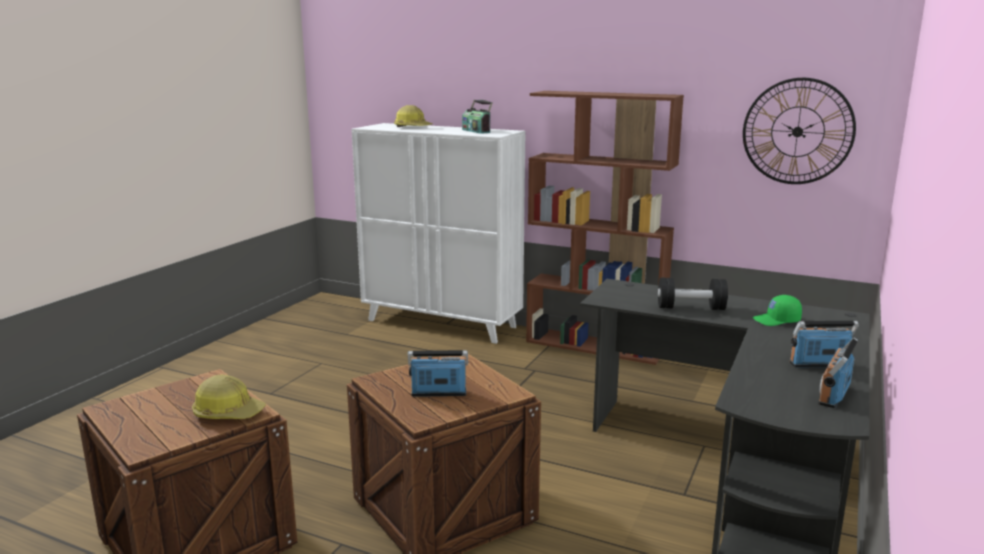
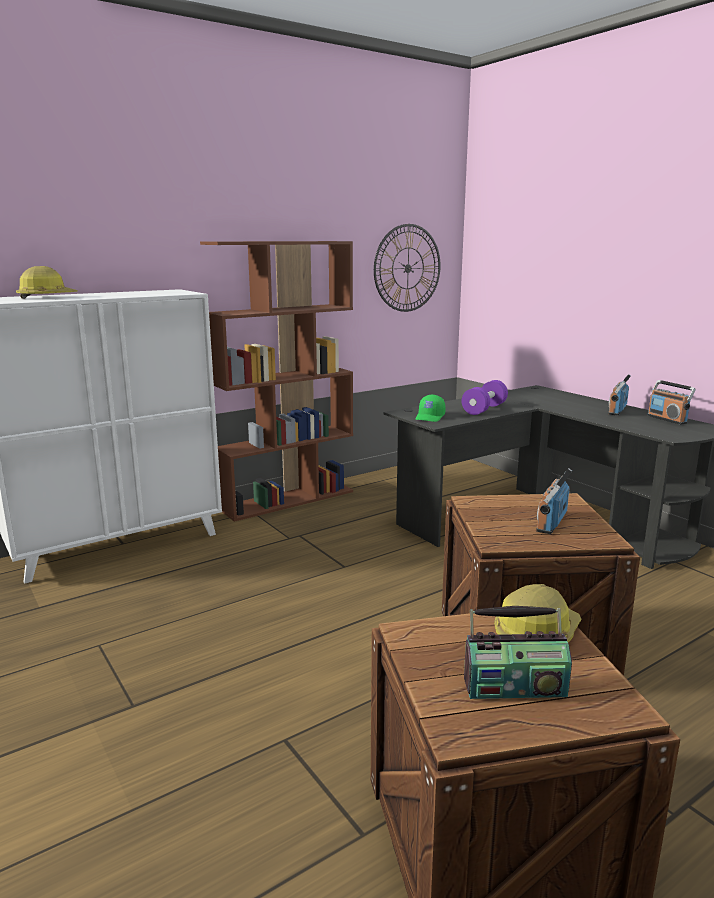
camera: 60 degrees left, 0 degrees up
(477, 131) = (144, 293): radio -> radio (514, 686)
(690, 308) = (484, 409): black dumbbell -> purple dumbbell
(777, 320) = (531, 400): green cap -> green cap (430, 417)

